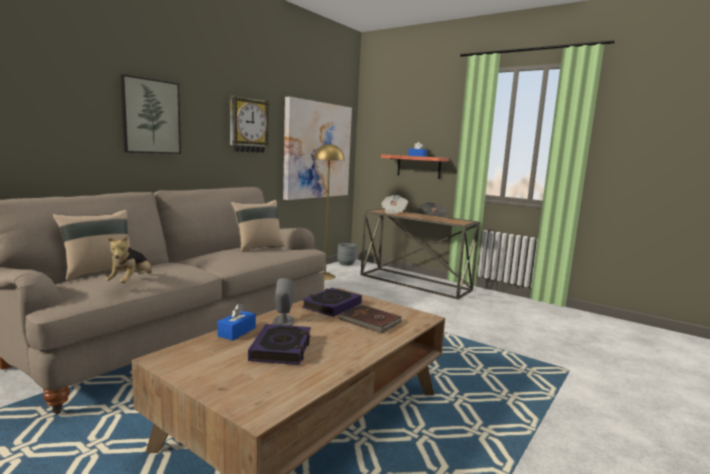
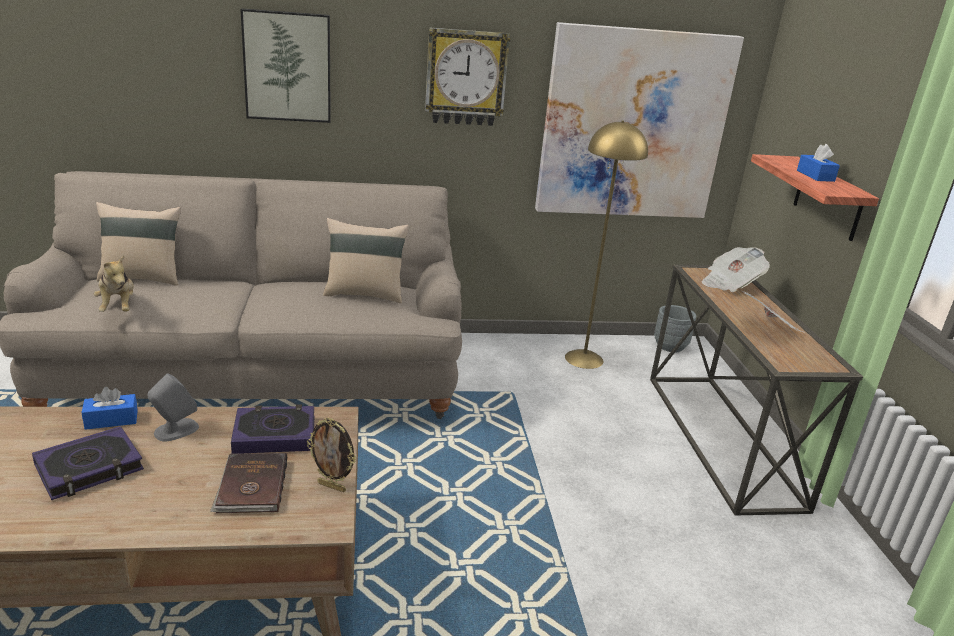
camera: 45 degrees right, 15 degrees up
(131, 282) = (118, 307): plush toy -> plush toy turned 75 degrees counterclockwise
(397, 309) = (332, 486): none -> picture frame

